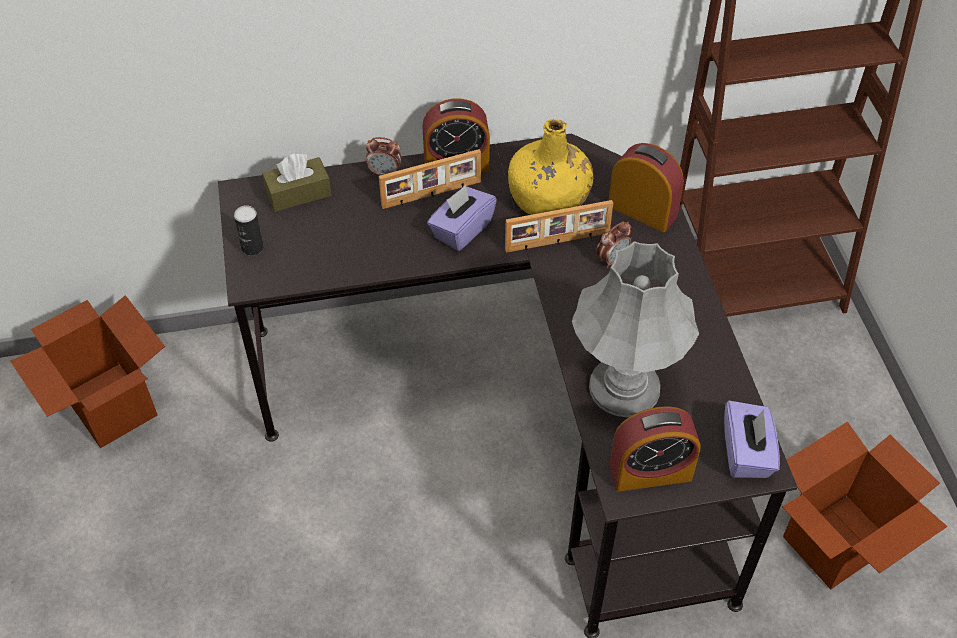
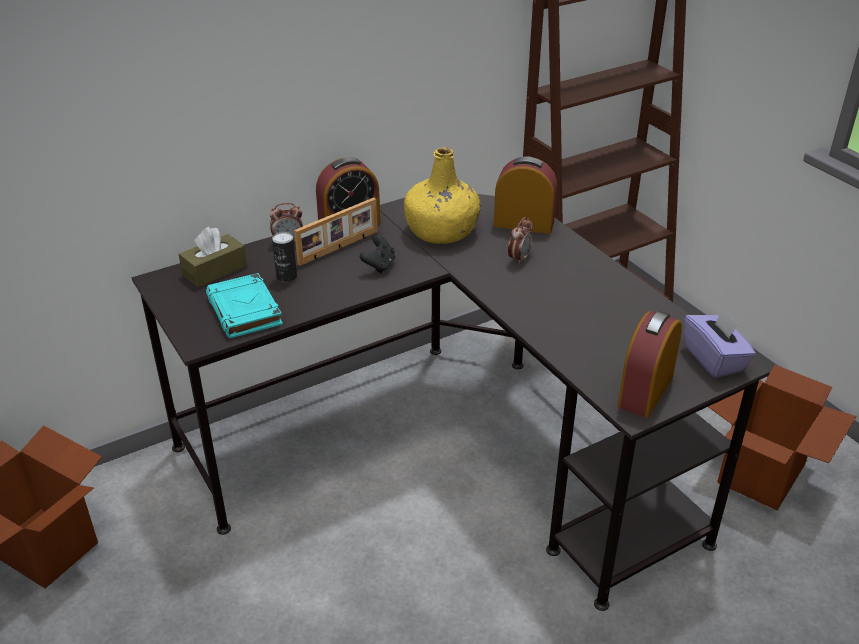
camera: 20 degrees left, 15 degrees down
(252, 248) = (189, 316): can -> can (286, 277)
(306, 255) = (245, 311): none -> turquoise book
(461, 230) = (379, 265): purple tissue box -> black game controller
(558, 242) = (467, 257): picture frame -> none
(624, 388) = (585, 339): grey table lamp -> none
(650, 472) = (645, 391): alarm clock -> alarm clock turned 150 degrees clockwise

